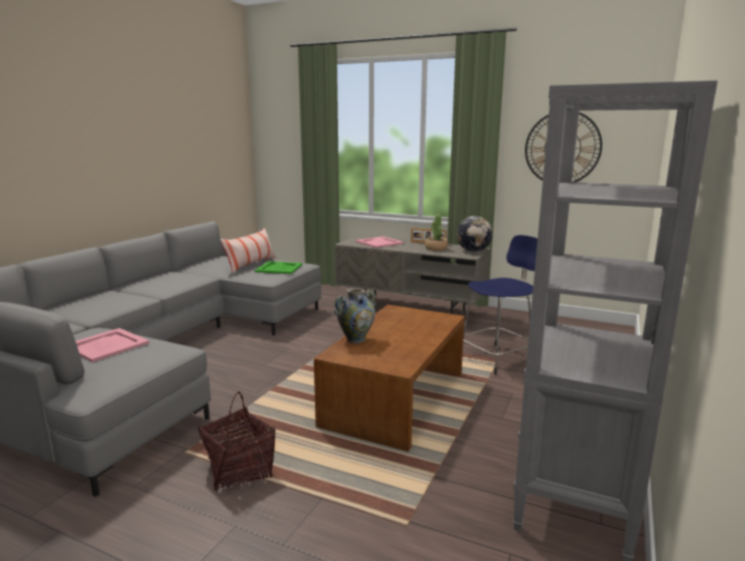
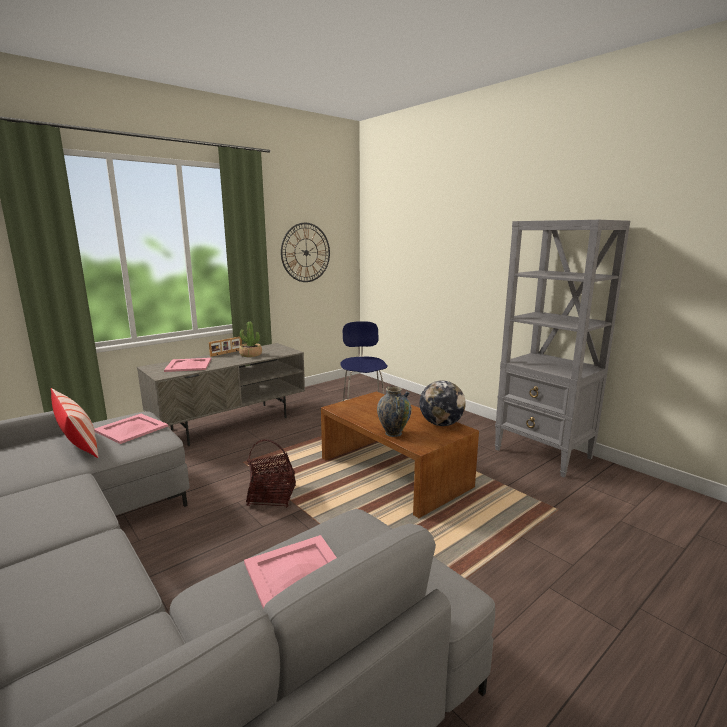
camera: 65 degrees left, 0 degrees up
(239, 469) = (468, 573): basket -> basket (272, 496)
(279, 268) = (131, 428): green tray -> pink tray
(473, 251) = (279, 348): globe -> globe (441, 424)

